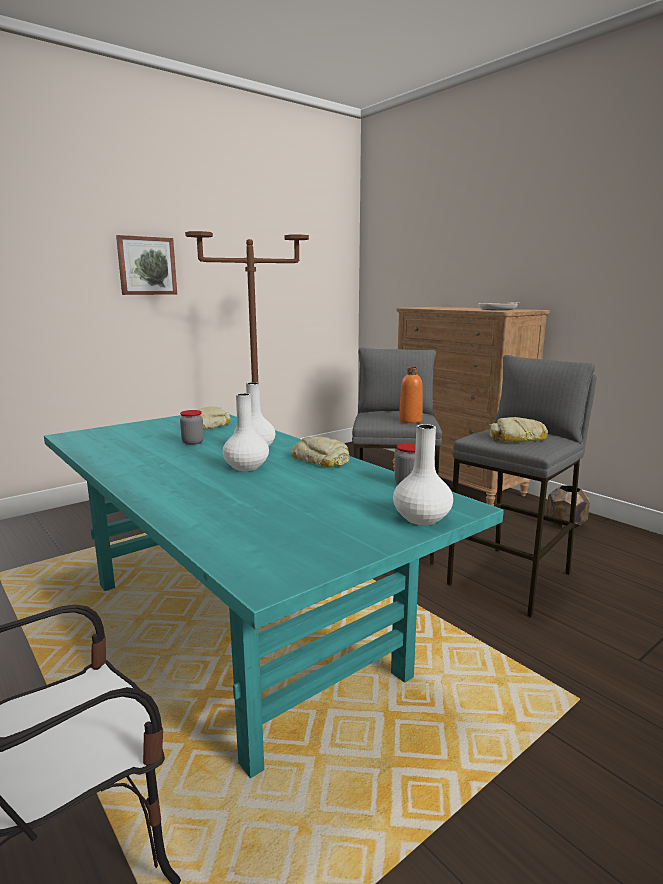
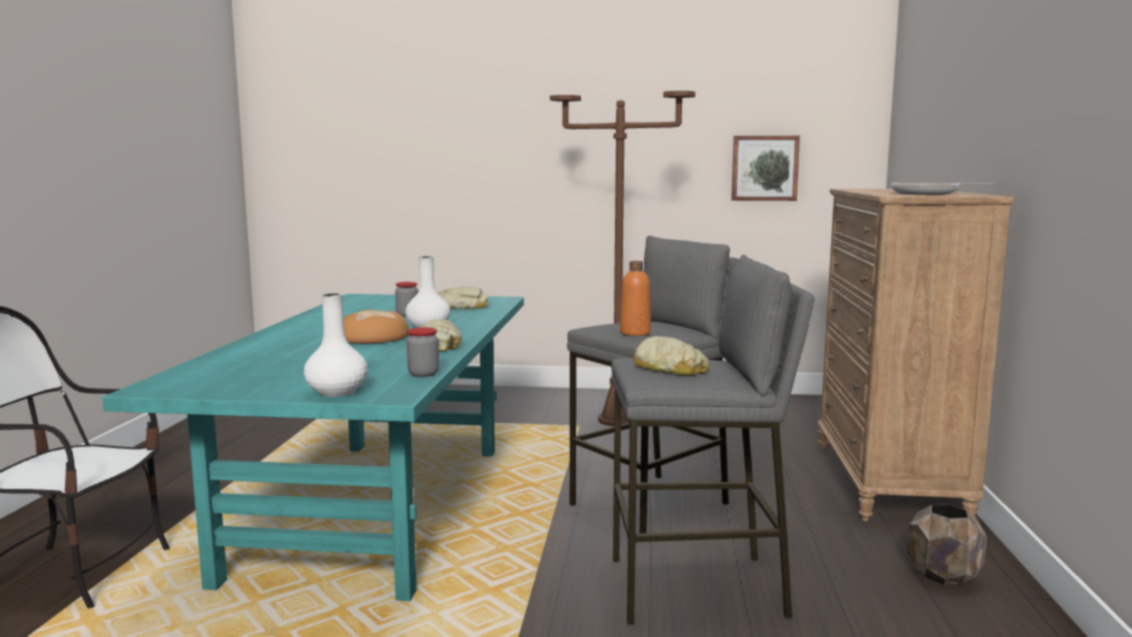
camera: 45 degrees right, 5 degrees down
(146, 266) = (554, 134): picture -> picture (764, 168)
(246, 467) = (372, 337): white vase -> bread

